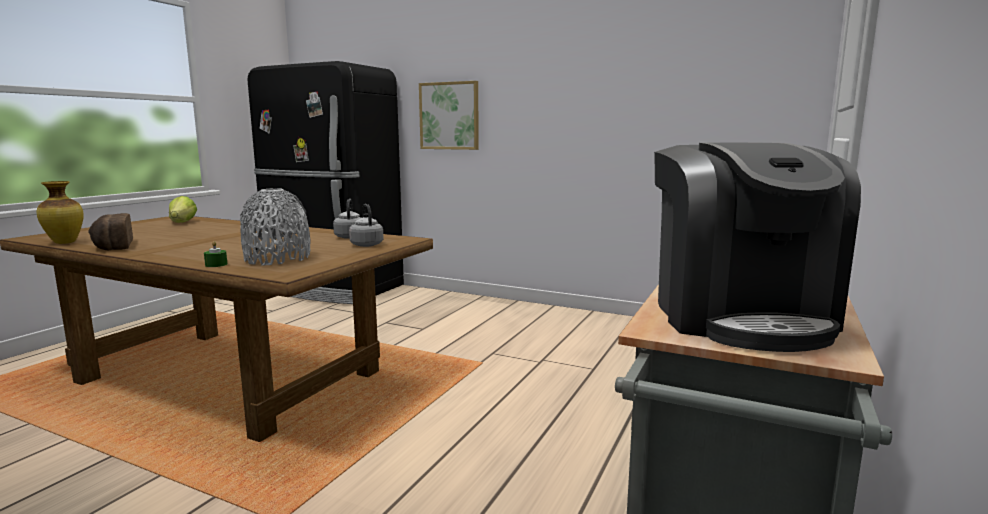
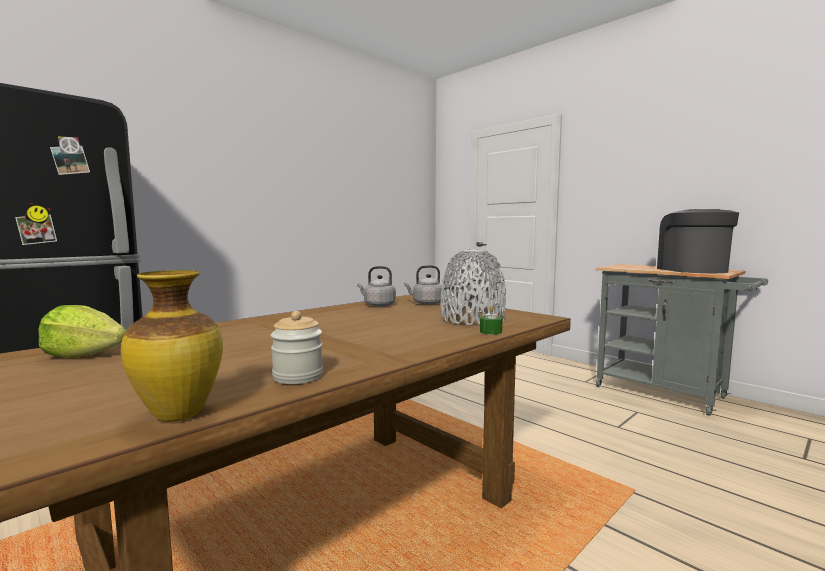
camera: 70 degrees left, 5 degrees down
(112, 246) = (298, 376): bread -> jar
(449, 116) = (187, 190): picture -> none
(738, 316) = (692, 270): coffee machine -> coffee machine turned 105 degrees counterclockwise

